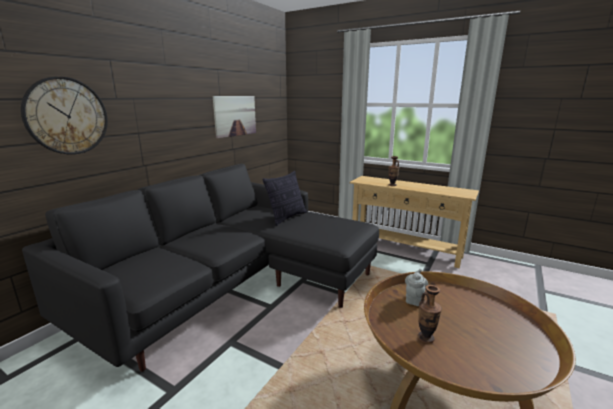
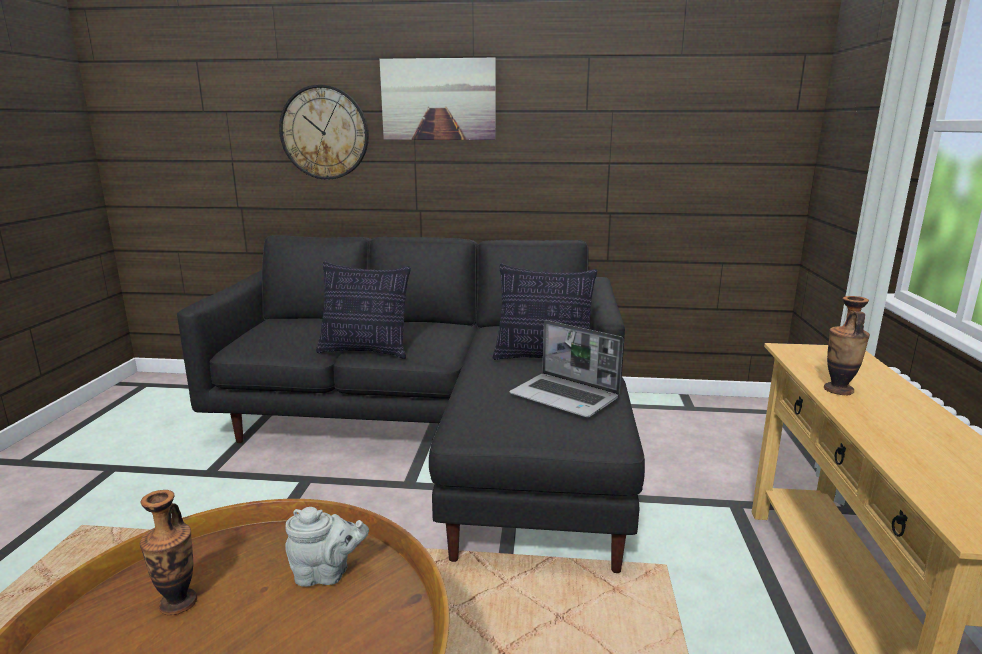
camera: 65 degrees right, 0 degrees up
(217, 252) = (365, 351): none -> pillow
(235, 116) = (621, 147): picture -> picture (438, 99)
(330, 222) = (565, 397): none -> laptop

